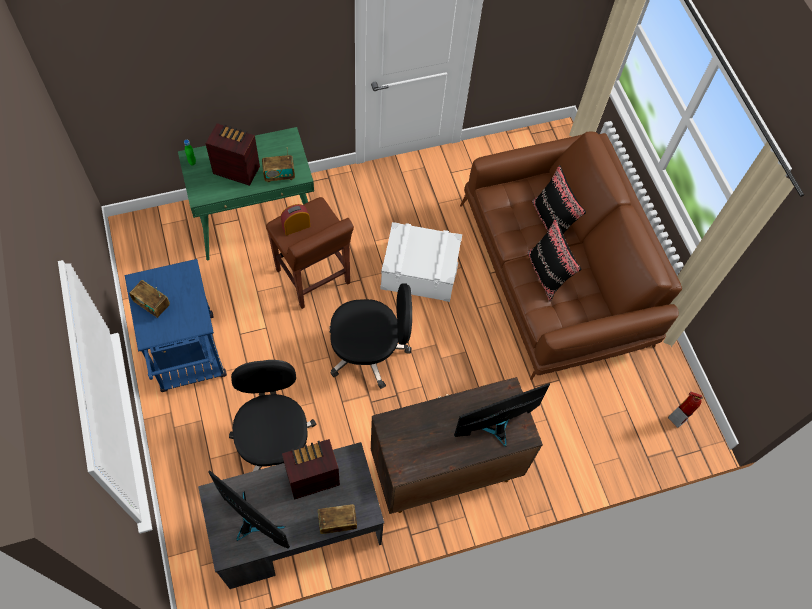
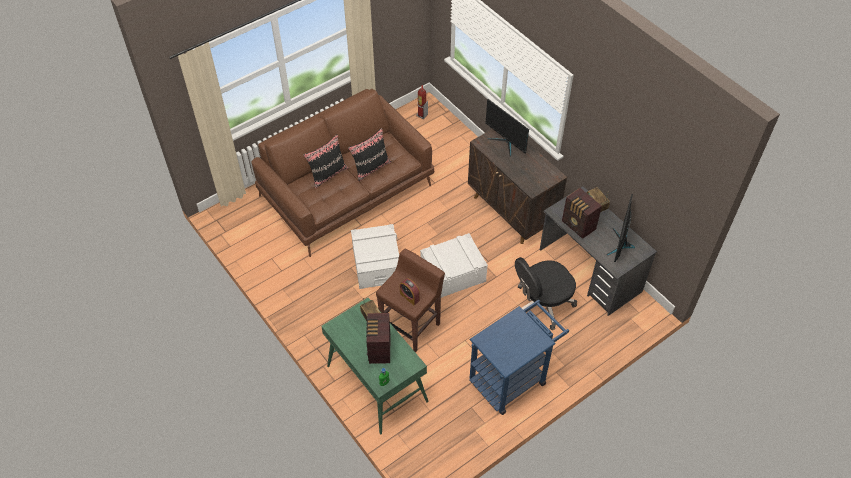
camera: 105 degrees left, 10 degrees down
(152, 305) = (519, 349): radio -> none
(369, 351) = (453, 273): black office chair -> white storage box

